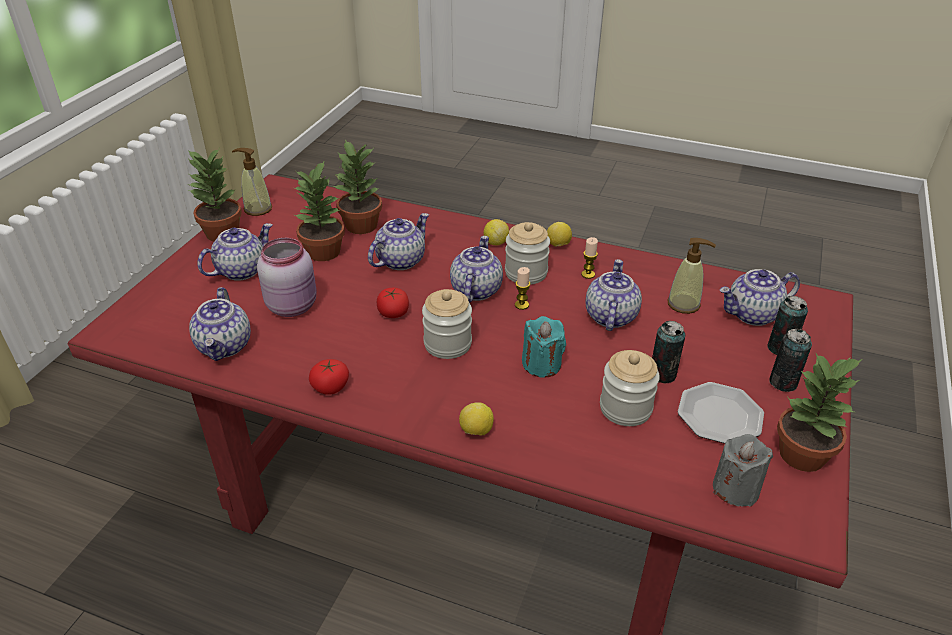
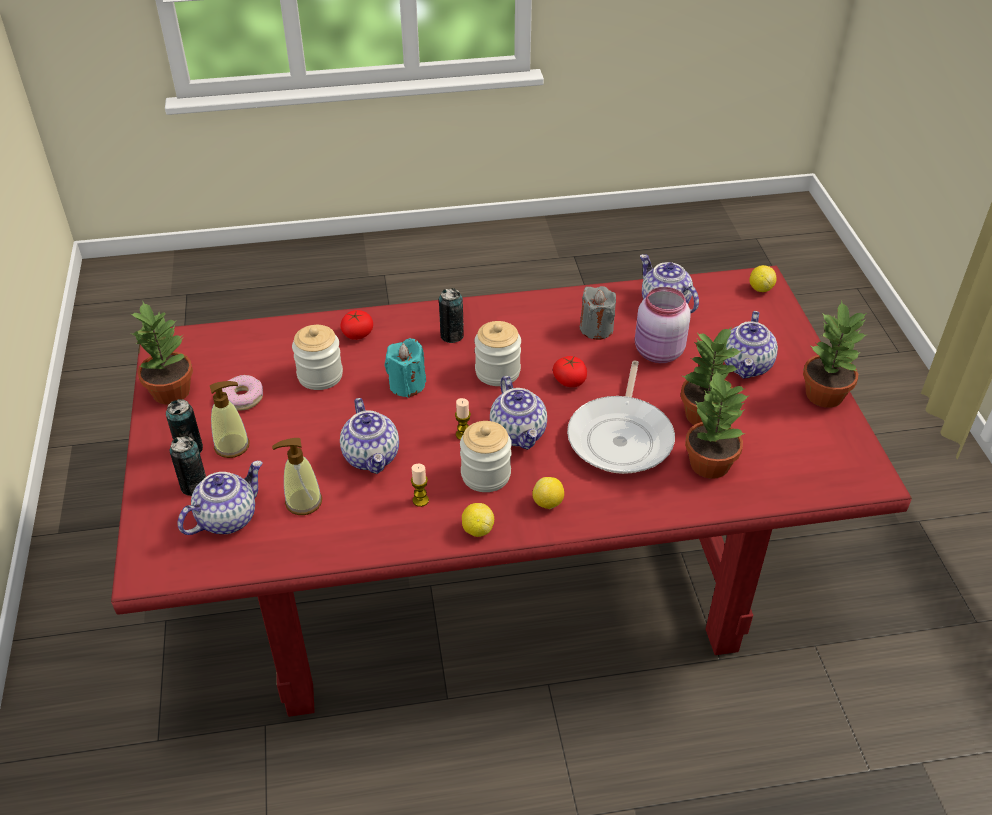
camera: 150 degrees right, 5 degrees up
(257, 209) = (839, 438): soap dispenser -> soap dispenser (232, 446)
(330, 386) = (553, 308): tomato -> tomato (357, 334)
(400, 260) = (621, 437): teapot -> frying pan
(476, 431) = (422, 319): lemon -> lemon (760, 288)
(662, 374) = (300, 415): can -> can (452, 335)
(718, 415) = (242, 398): plate -> donut
(735, 488) = (220, 350): grey candle -> grey candle (596, 329)

